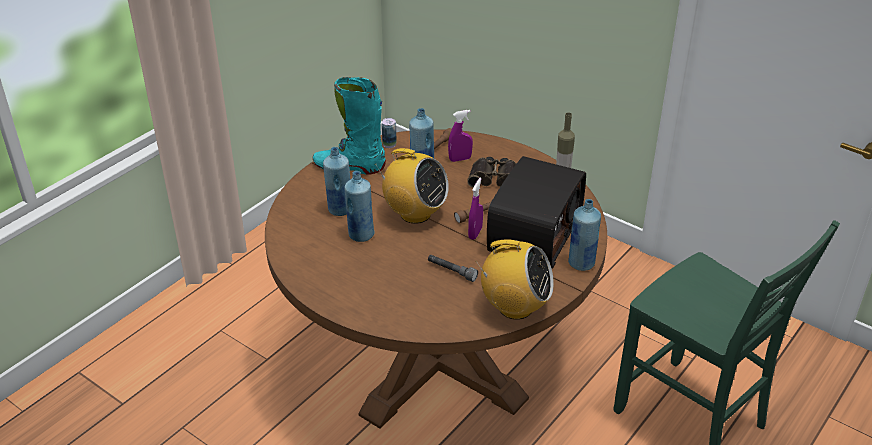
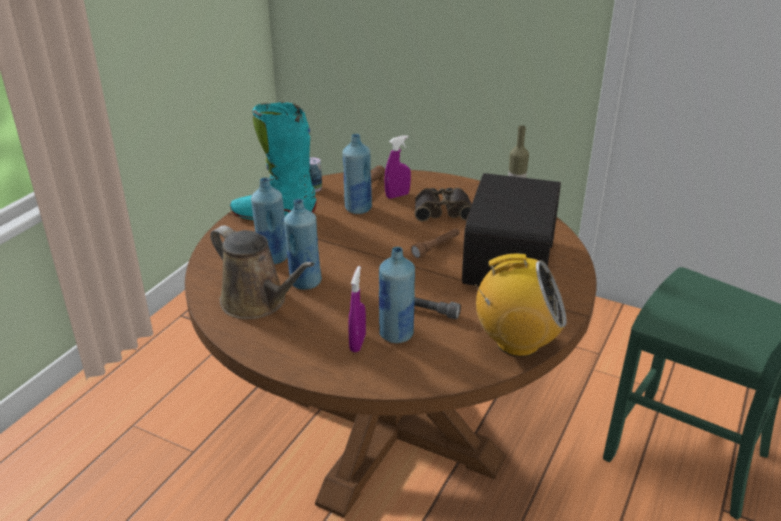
camera: 10 degrees left, 5 degrees down
(319, 248) = (258, 302): none -> brown watering can
(414, 214) = (363, 254): radio -> none
(475, 233) = (440, 267): purple spray bottle -> purple spray bottle (357, 343)
(581, 263) = (574, 286): blue bottle -> blue bottle (396, 334)

